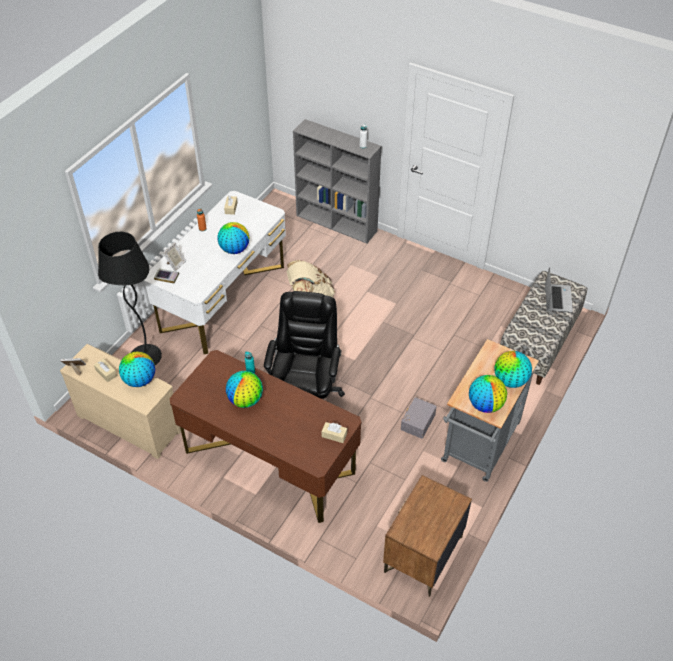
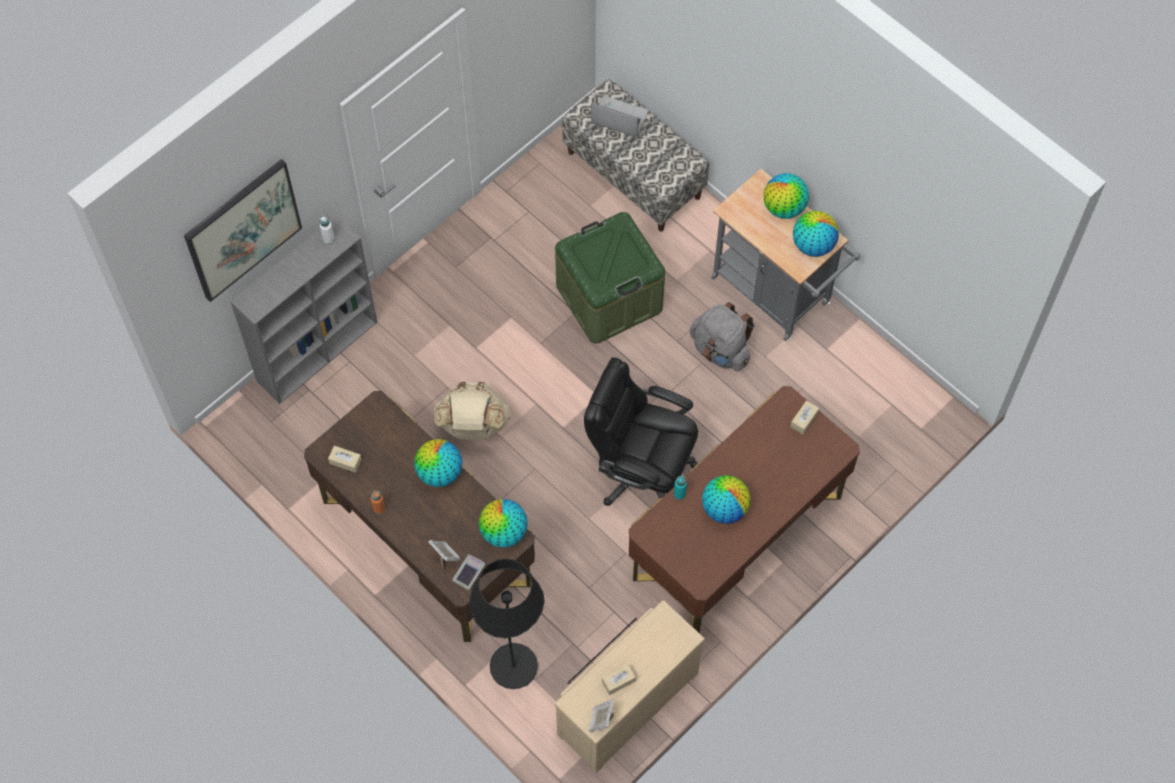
camera: 75 degrees left, 15 degrees up
(139, 380) = (643, 639): globe -> globe (503, 532)
(223, 298) = (426, 541): white desk -> brown desk
(326, 78) = (242, 229): none -> picture
(417, 422) = (720, 350): grey storage box -> grey backpack
(423, 555) = (907, 398): brown nightstand -> none
(433, 350) = (609, 297): none -> green storage box

